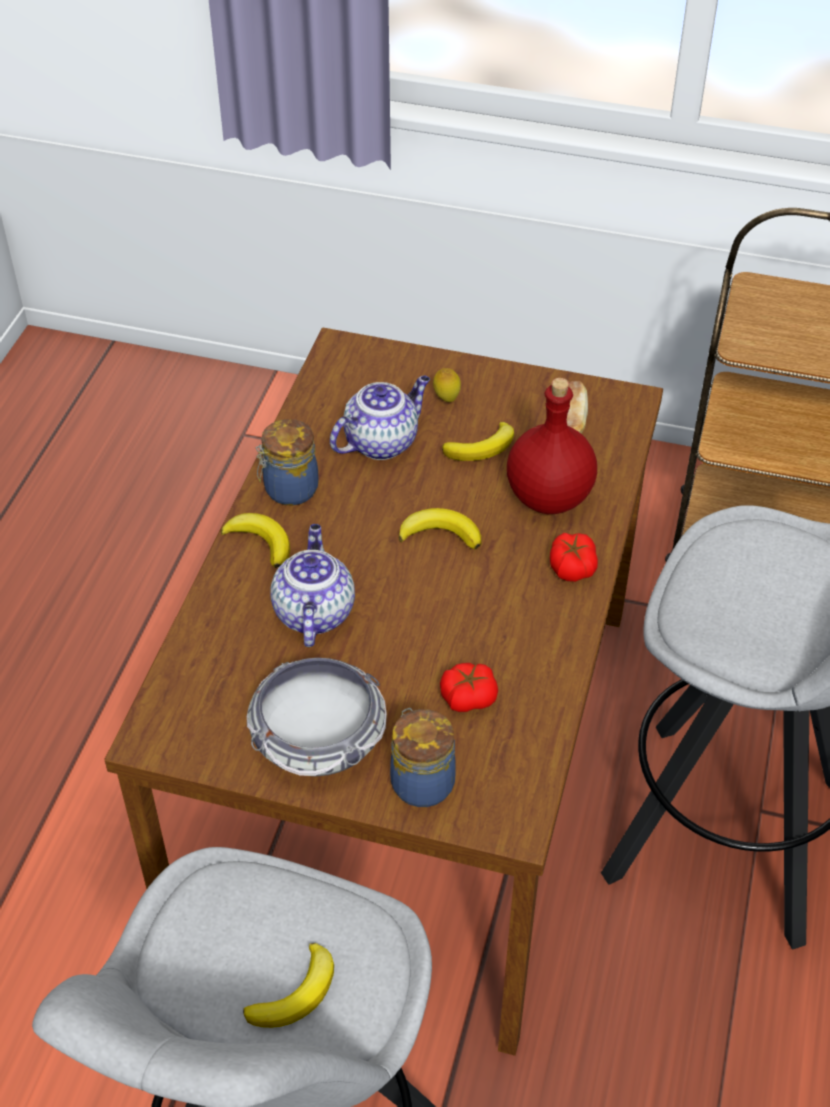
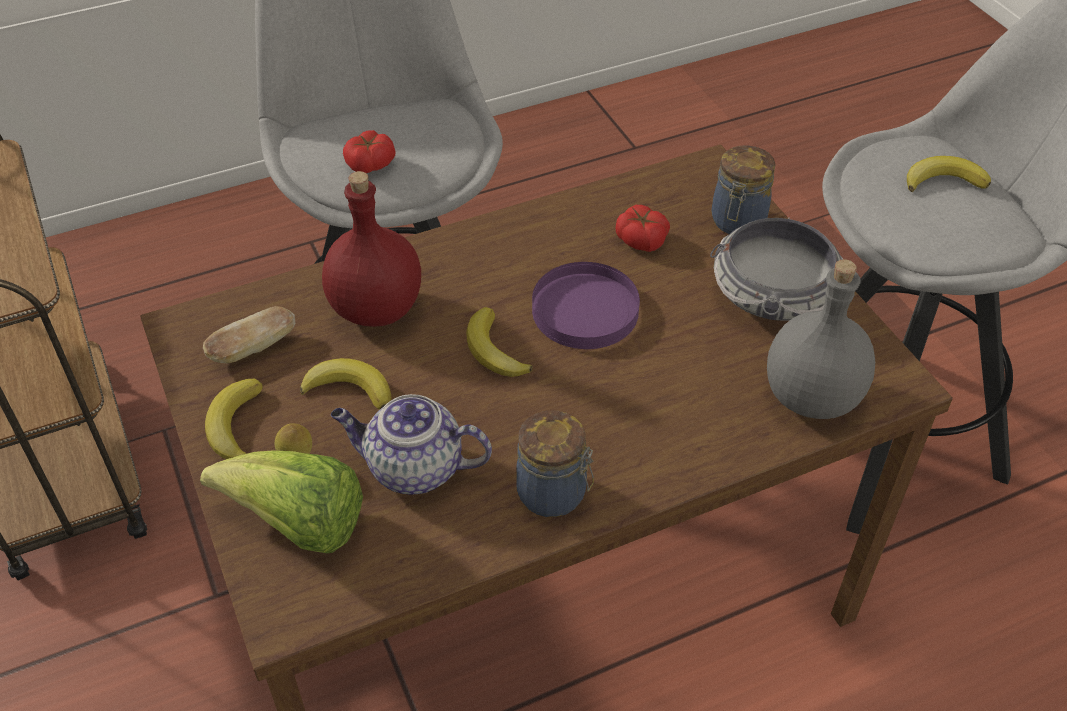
camera: 130 degrees left, 0 degrees up
(205, 673) = (810, 396): none -> grey bottle
(261, 542) = (640, 466): banana -> banana (234, 424)
(313, 612) = (671, 373): teapot -> none
(395, 378) = (298, 524): none -> lettuce
(427, 607) = (584, 310): none -> purple plate
(572, 567) = (447, 254): tomato -> tomato (370, 164)

